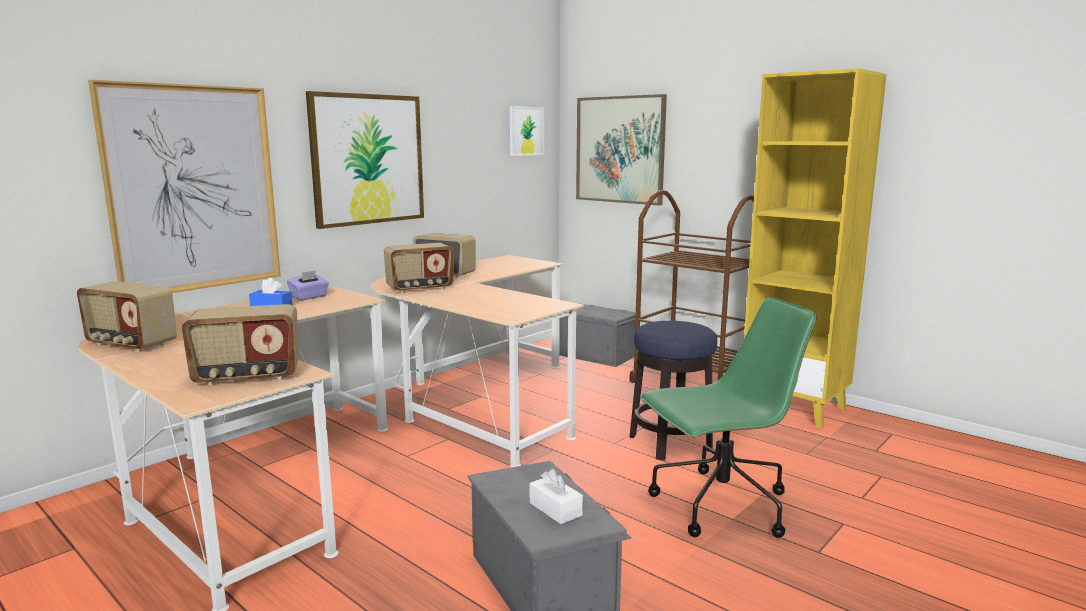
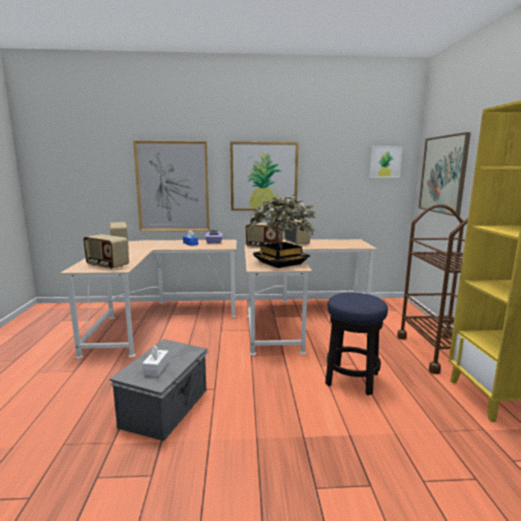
camera: 45 degrees right, 0 degrees up
(518, 304) = (280, 263): none -> potted plant
(594, 354) = (406, 314): grey storage box -> none
(719, 506) = (310, 425): green office chair -> none

